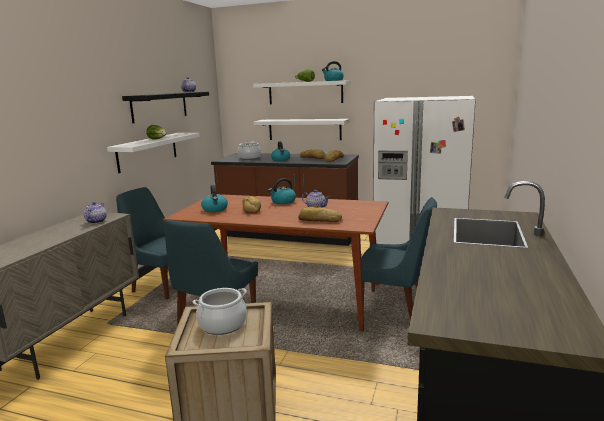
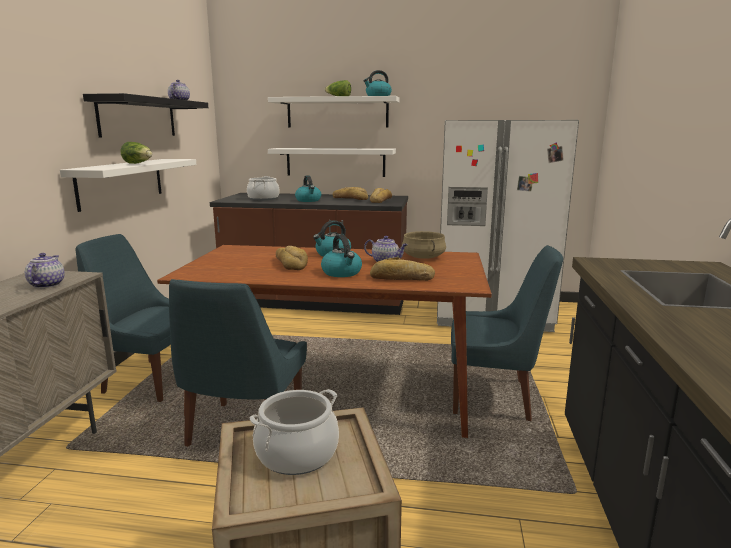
camera: 10 degrees left, 0 degrees up
(215, 209) = (236, 265): kettle -> kettle (342, 273)
(344, 204) = (423, 257): none -> beige cooking pot

